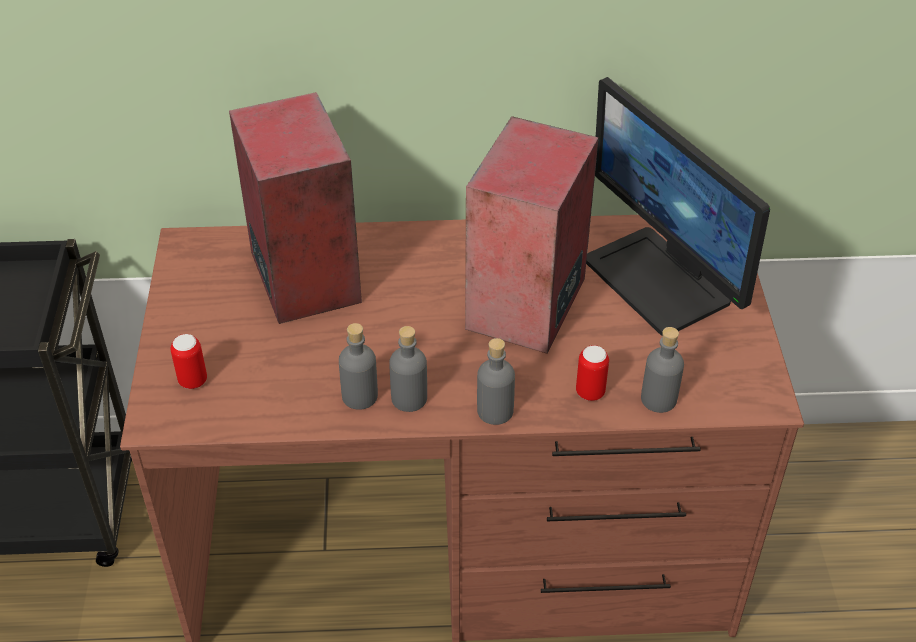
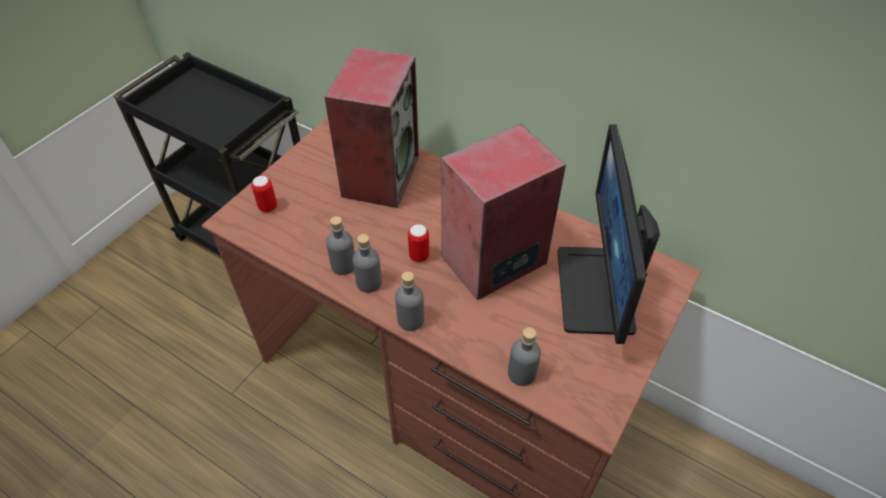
camera: 35 degrees right, 5 degrees up
(590, 392) = (480, 342): can -> can (419, 256)

